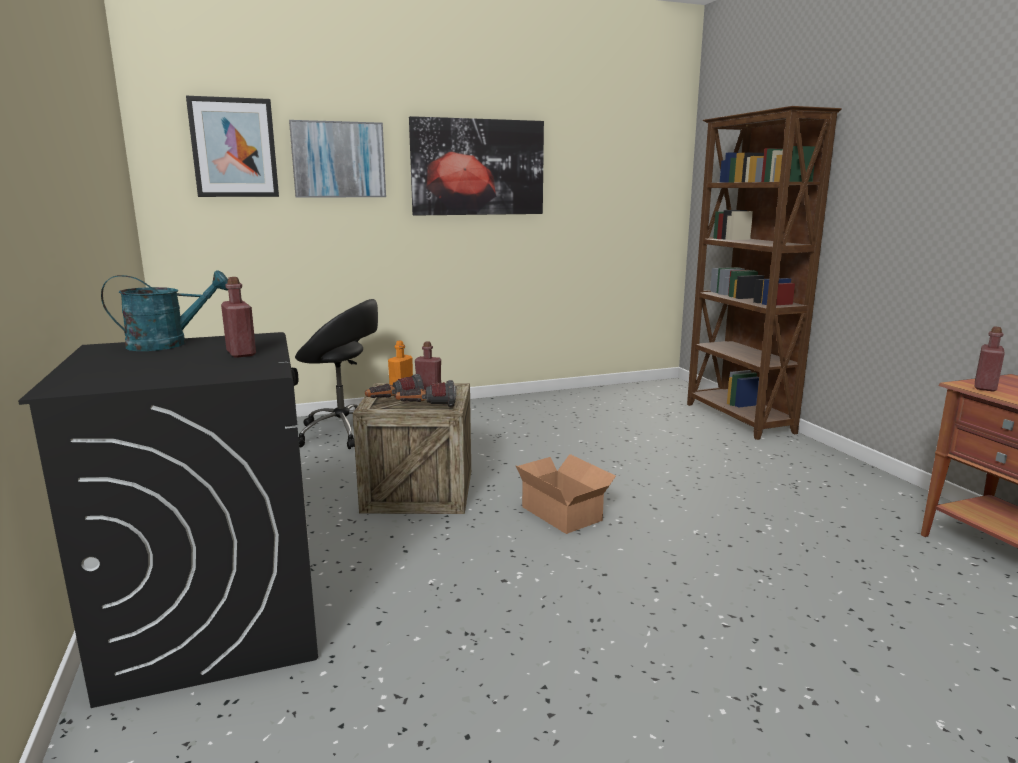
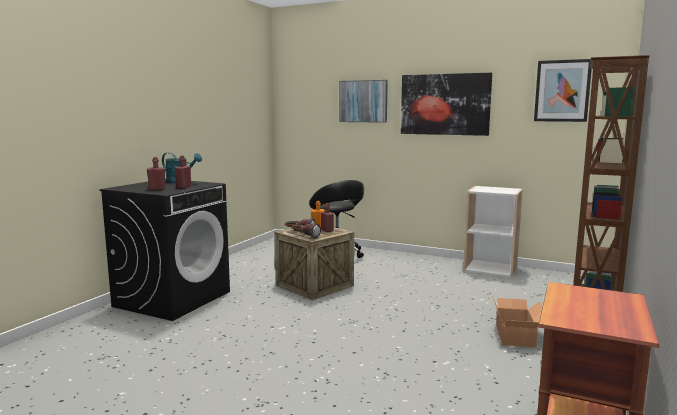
camera: 45 degrees right, 5 degrees down
(234, 148) = (315, 96): picture -> picture (562, 91)
(562, 512) = (354, 315): cardboard box -> cardboard box (517, 335)
(566, 398) = (491, 268): none -> white bookcase
(985, 387) = (568, 292): red bottle -> red bottle (157, 189)

